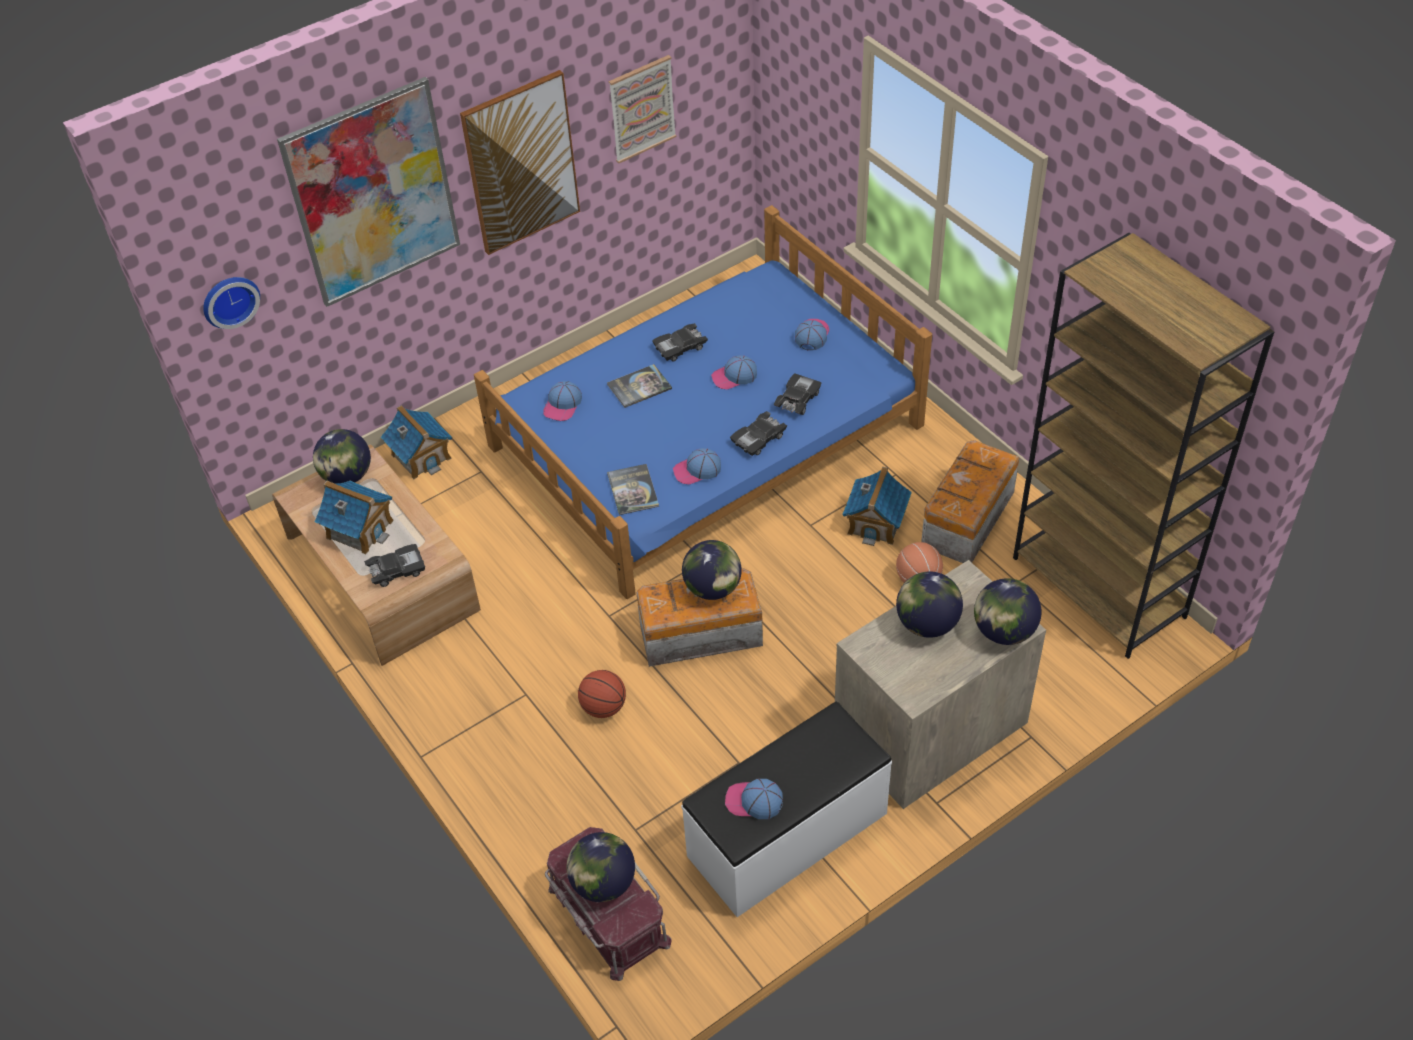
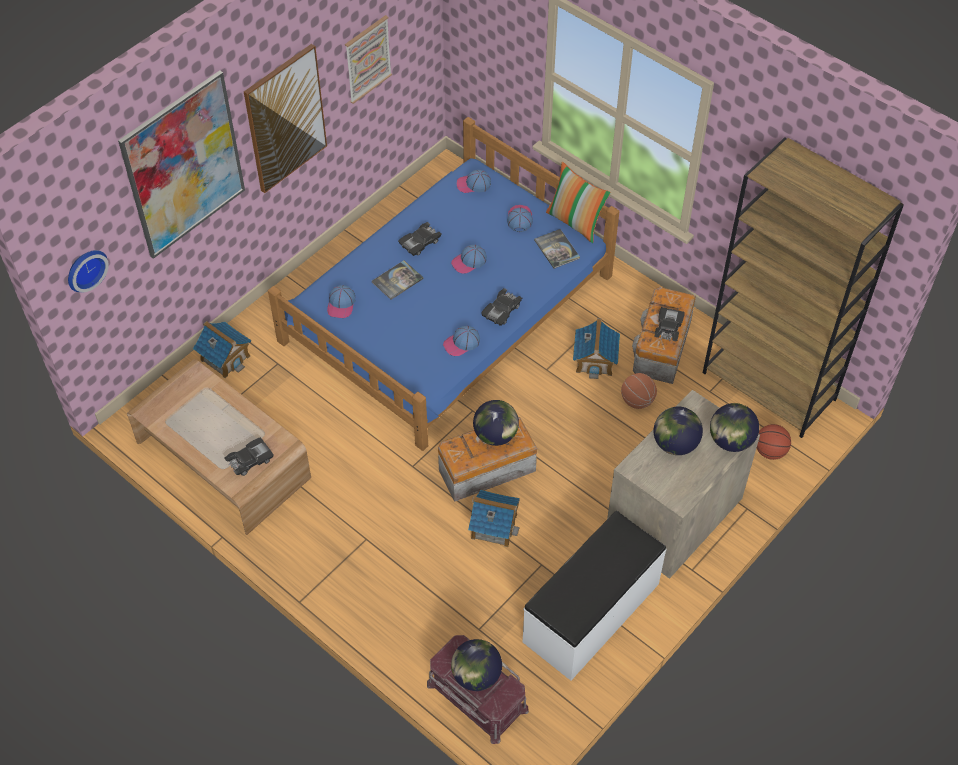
camera: 15 degrees left, 5 degrees up
(347, 476) = (185, 389): globe -> none
(359, 529) = (209, 431): toy house -> toy house (493, 526)
(604, 707) = (429, 539): basketball -> basketball (770, 451)
(633, 490) = (416, 367): book -> book (557, 249)
(753, 801) = (577, 596): cap -> cap (473, 184)
(797, 400) = (522, 274): black toy car -> black toy car (668, 328)
(882, 348) = (575, 222): none -> pillow

